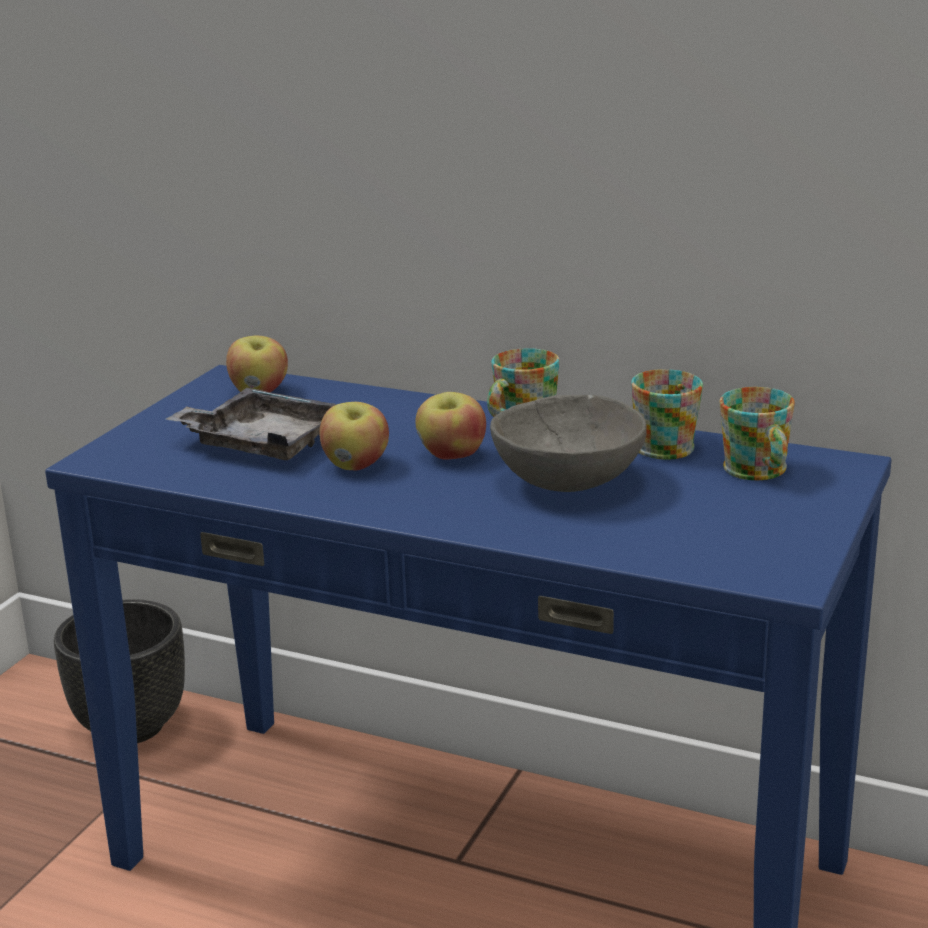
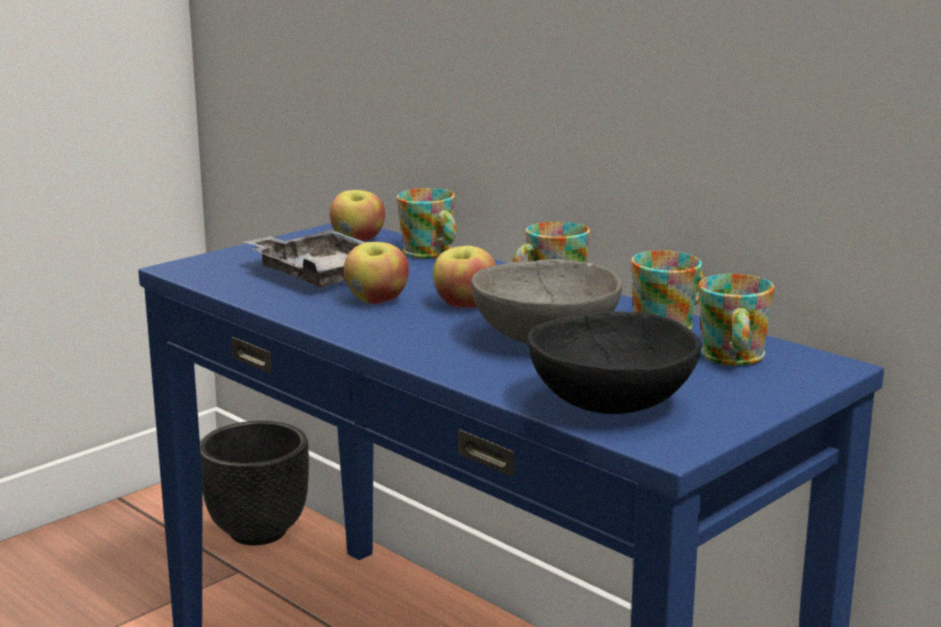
camera: 20 degrees right, 5 degrees down
(354, 397) = (431, 253): none -> mug
(696, 546) = (609, 405): none -> black bowl

